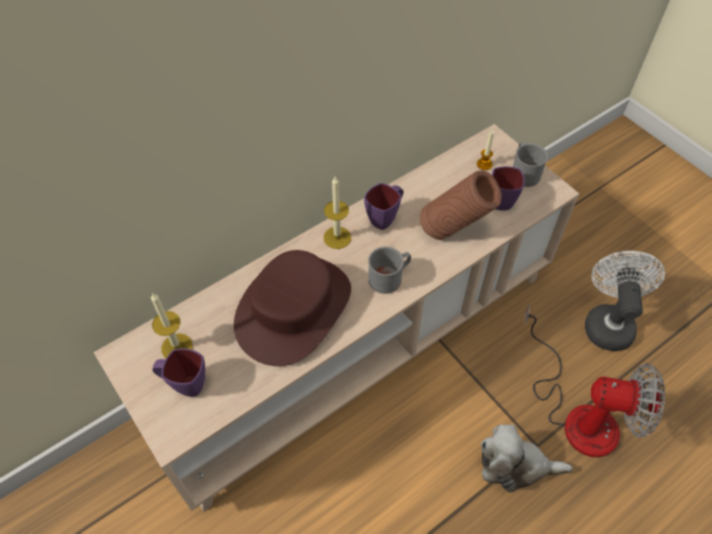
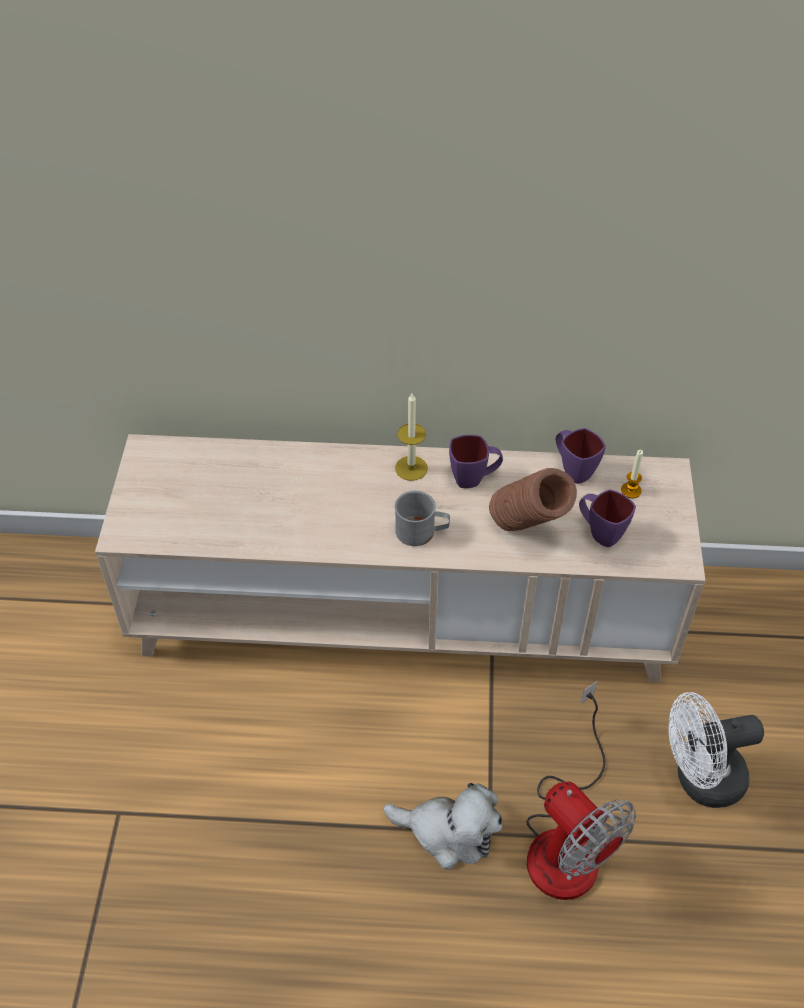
camera: 40 degrees right, 5 degrees down
(177, 347) = (190, 471): candle -> none
(184, 384) = (168, 503): purple mug -> purple mug (573, 470)
(293, 309) = (310, 502): brown hat -> none
(515, 465) = (448, 832): plush toy -> plush toy turned 150 degrees clockwise
(523, 172) = (666, 523): grey mug -> none
(607, 322) = (699, 780): white fan -> white fan turned 150 degrees counterclockwise

